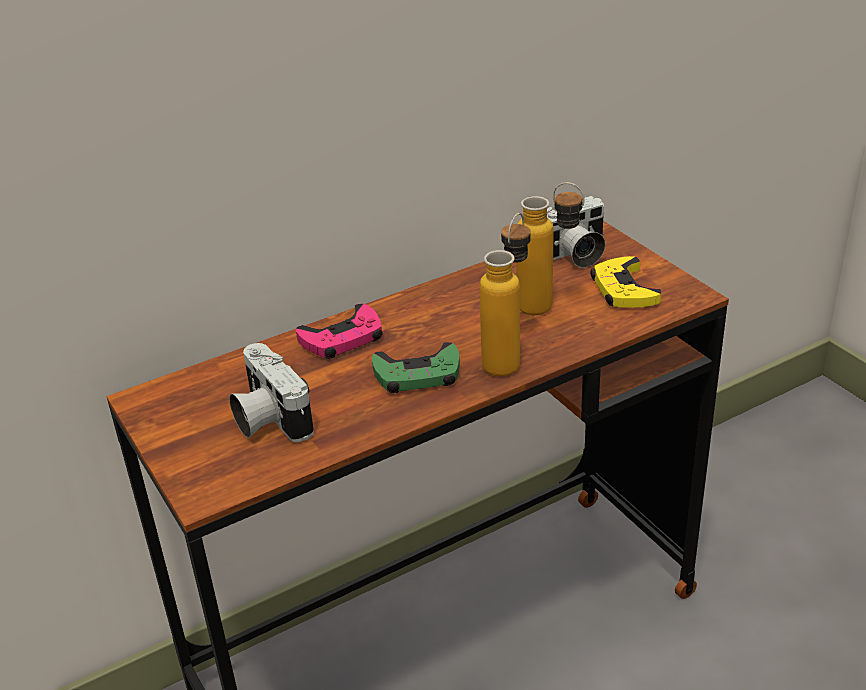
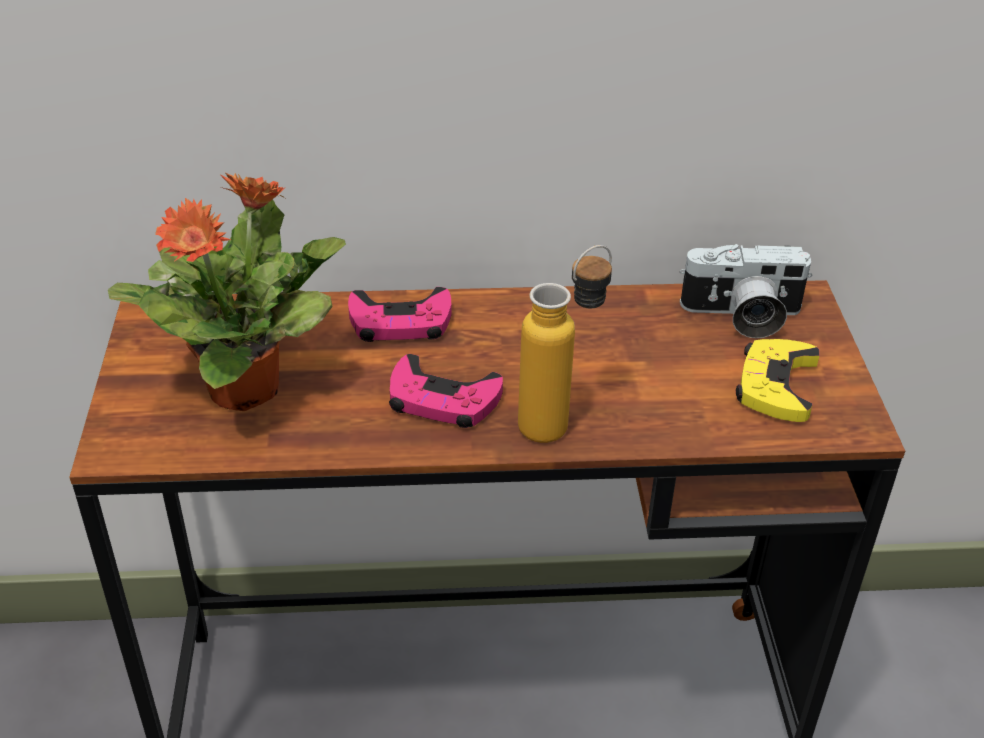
camera: 25 degrees right, 5 degrees up
(268, 418) = (246, 387): camera -> potted plant
(418, 375) = (442, 400): green game controller -> pink game controller
(548, 310) = (660, 377): bottle -> none

